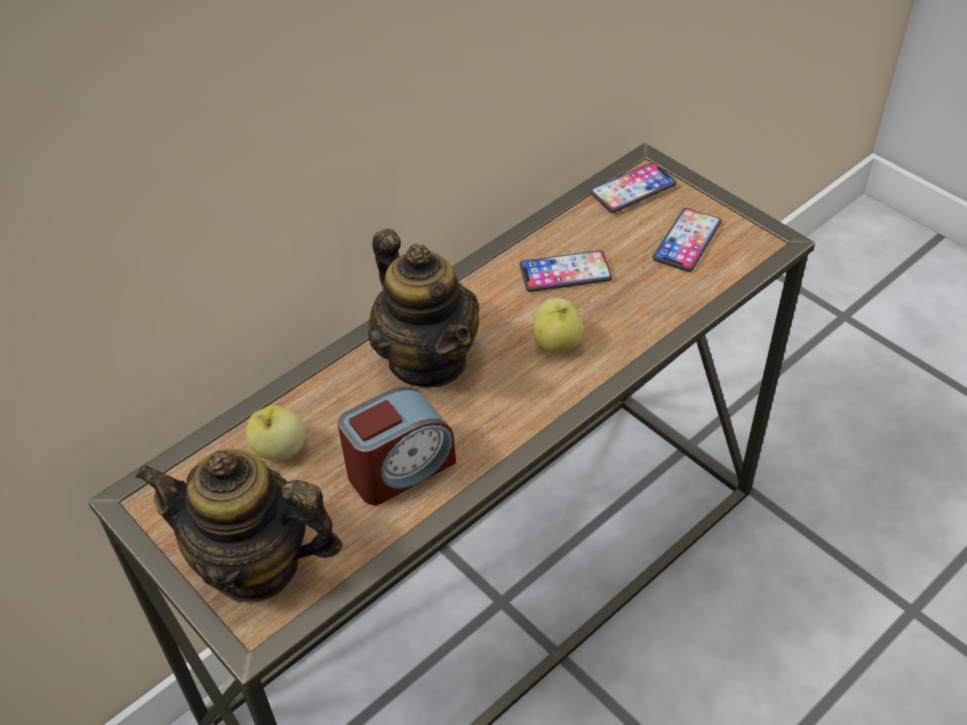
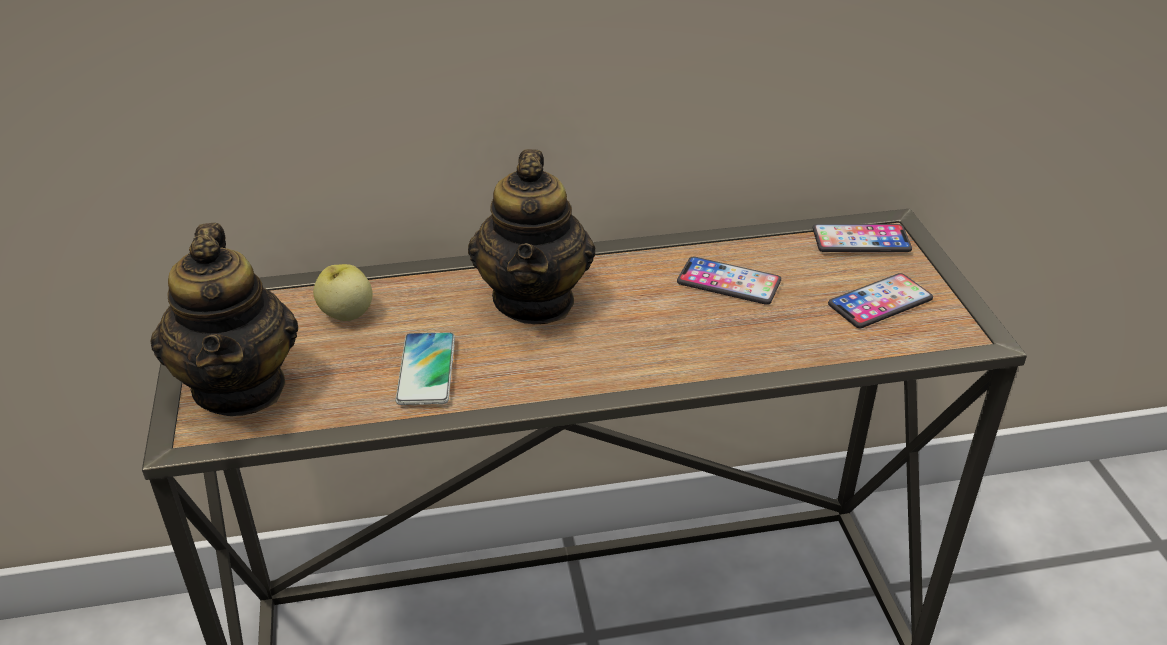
camera: 30 degrees right, 10 degrees down
(255, 565) = (240, 387): teapot -> teapot turned 150 degrees counterclockwise
(400, 468) = (426, 370): alarm clock -> phone
(558, 343) = (666, 335): apple -> none

